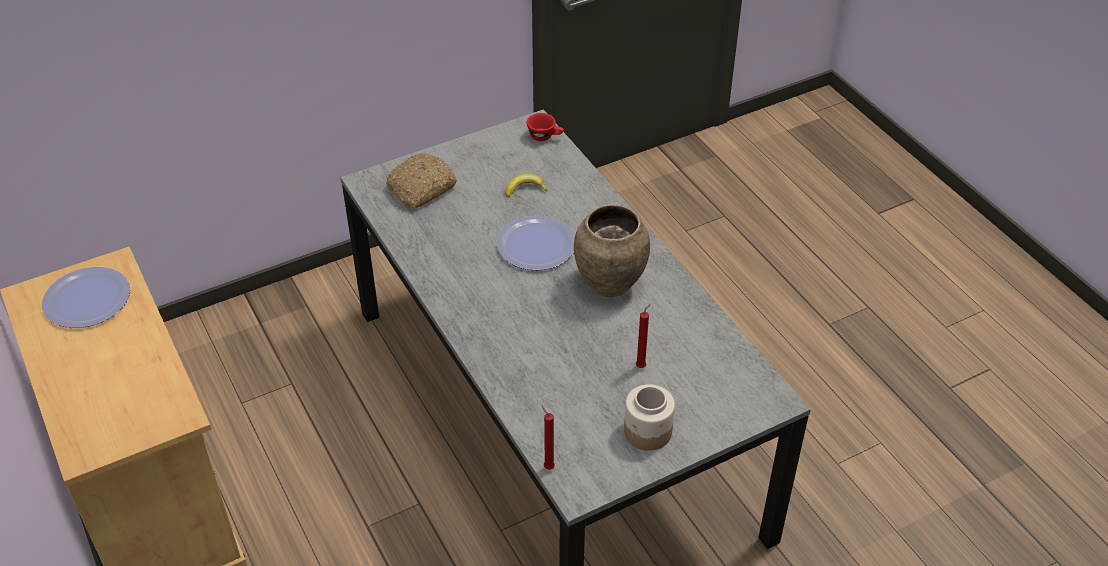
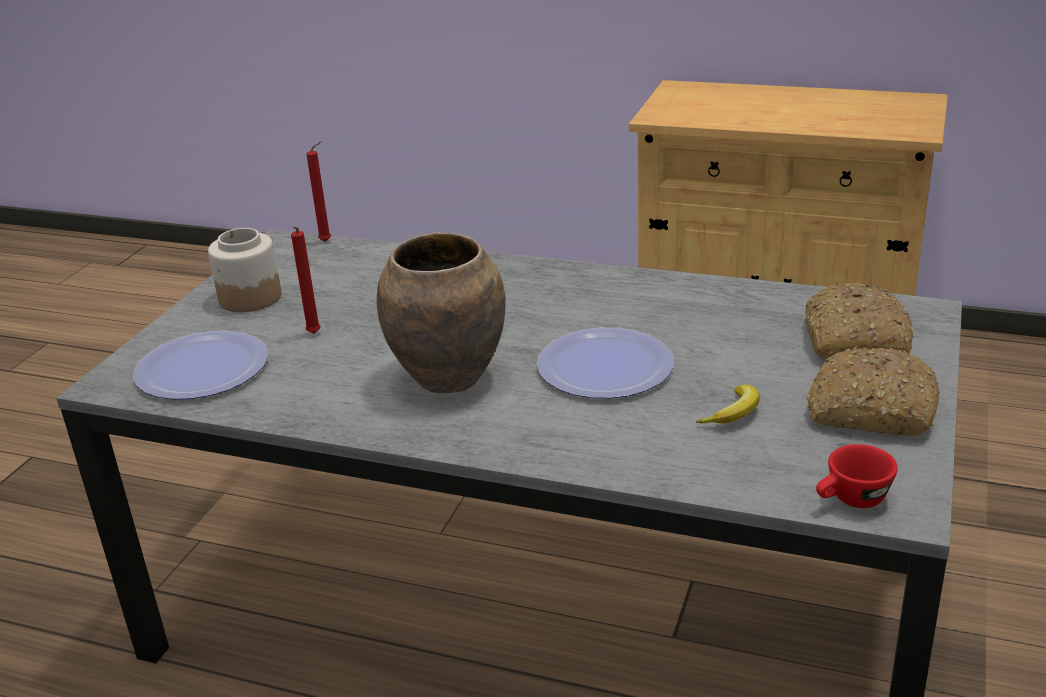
camera: 140 degrees right, 15 degrees down
(87, 299) = (877, 115): plate -> plate (202, 368)
(478, 158) = (870, 410): none -> bread

